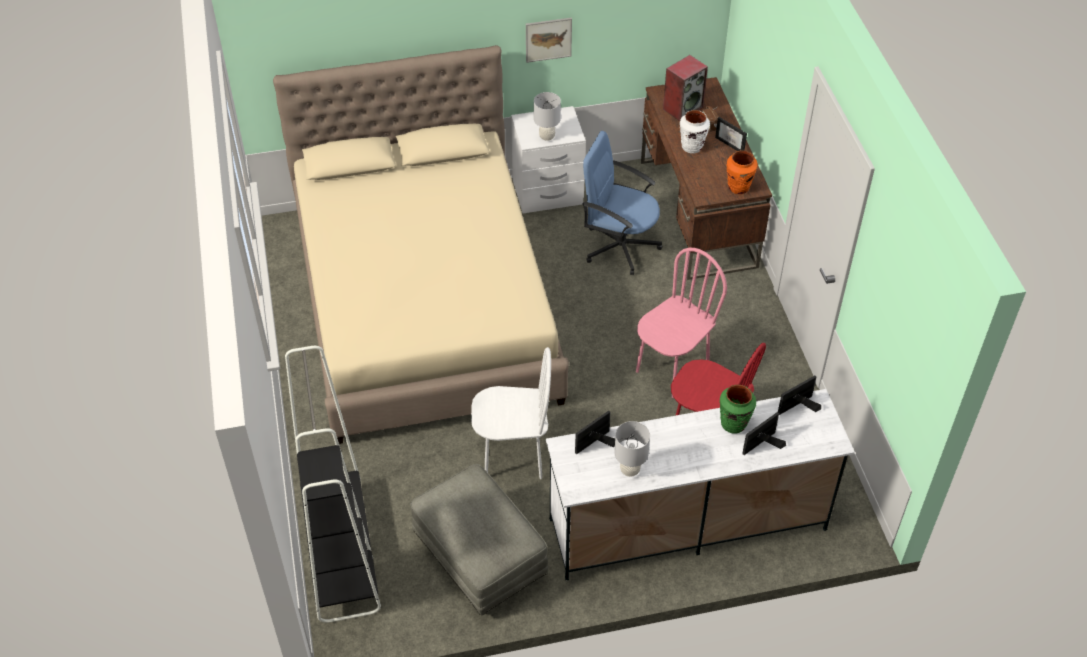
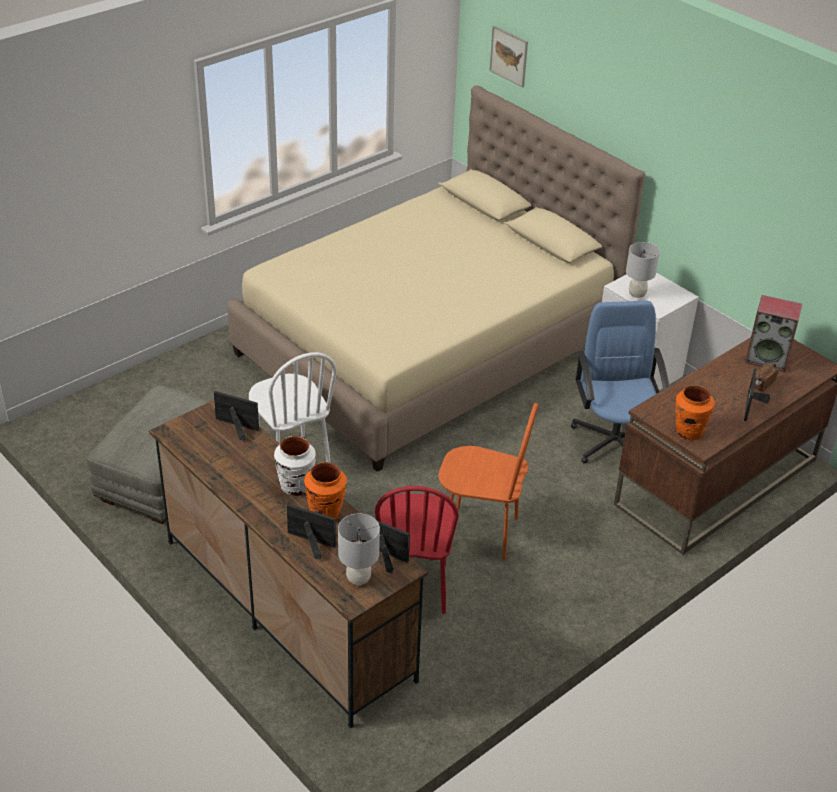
camera: 60 degrees right, 10 degrees down
(340, 551) = (124, 396): black clothes rack -> none
(548, 39) = (695, 200): picture -> picture (509, 56)
(630, 470) = (218, 459): grey table lamp -> grey table lamp (359, 579)
(671, 369) = (481, 532): pink chair -> orange chair
(687, 525) = (285, 609): white dresser -> brown dresser
(692, 147) = (715, 382): white vase -> white vase (296, 486)
(733, 424) = (325, 513): green vase -> orange vase

